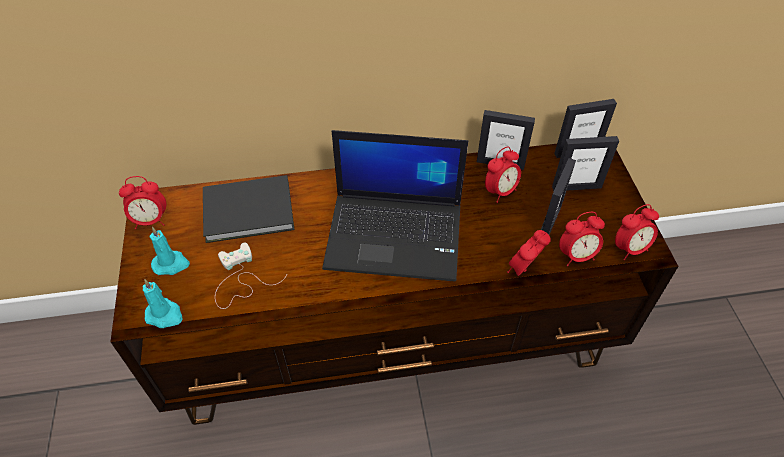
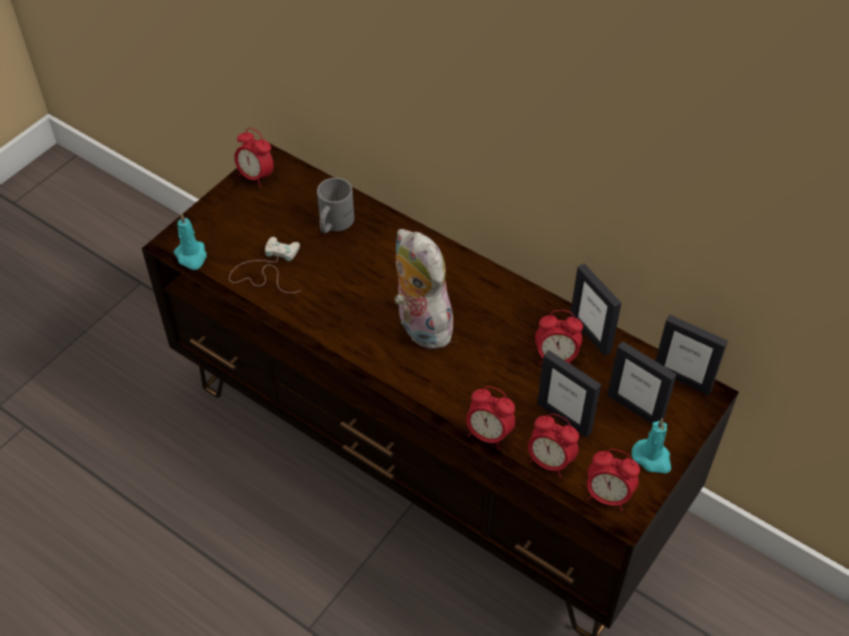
camera: 45 degrees right, 0 degrees up
(171, 264) = (234, 221): turquoise candle -> turquoise candle (652, 458)
(251, 212) = (332, 223): black book -> grey mug
(396, 235) = (419, 326): laptop -> plush toy
(523, 269) = (488, 434): alarm clock -> alarm clock turned 150 degrees counterclockwise
(549, 223) = (564, 417): picture frame -> picture frame turned 60 degrees clockwise

